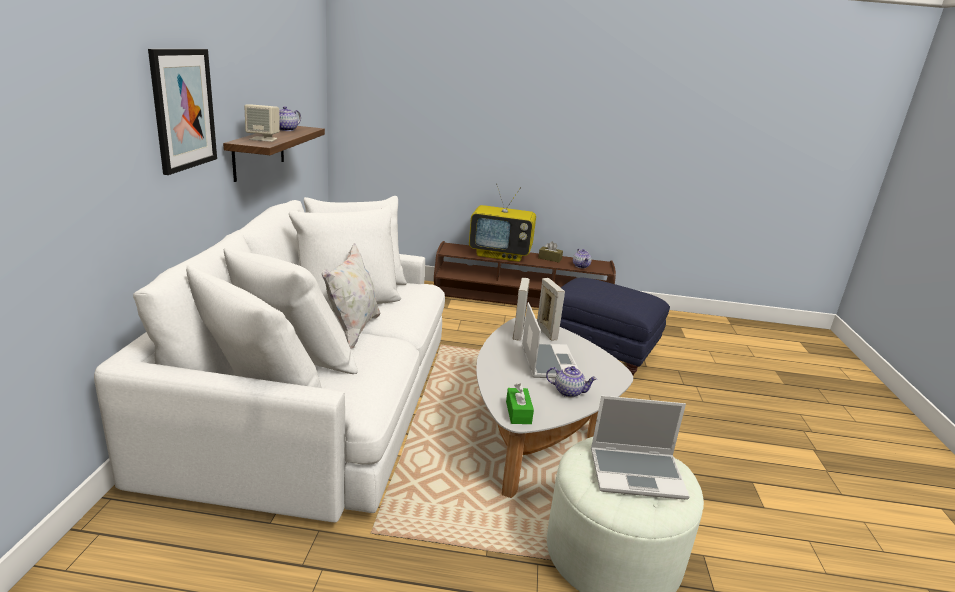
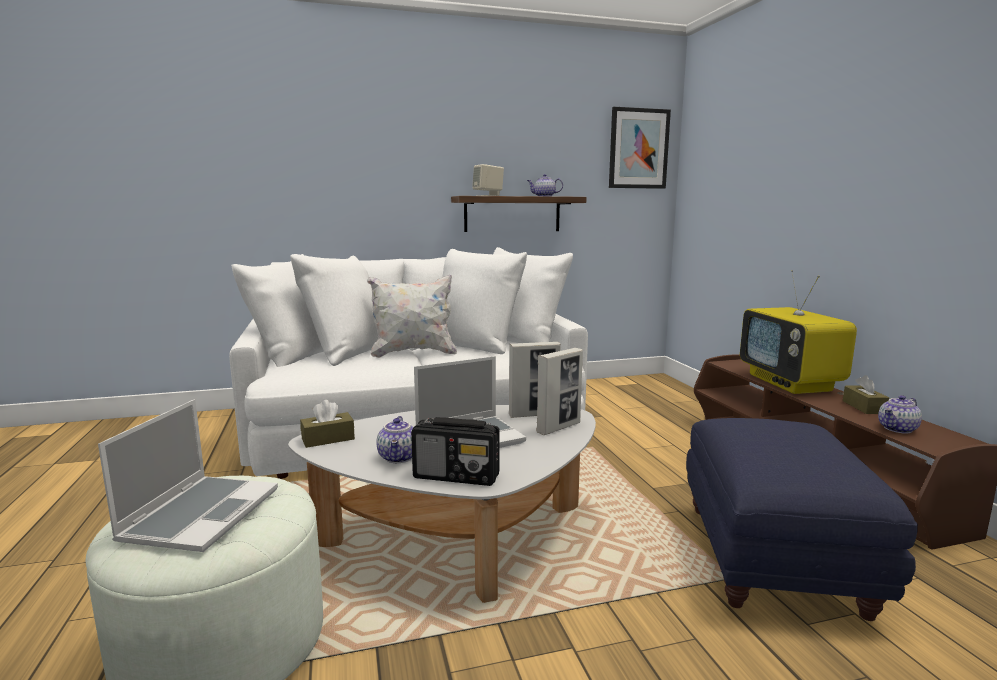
camera: 70 degrees right, 10 degrees down
(183, 109) = (397, 163): picture -> picture (638, 149)
(518, 412) = (328, 439): green tissue box -> brown tissue box
(605, 380) = (457, 476): none -> radio
(637, 473) = (201, 514): laptop -> laptop turned 150 degrees counterclockwise

